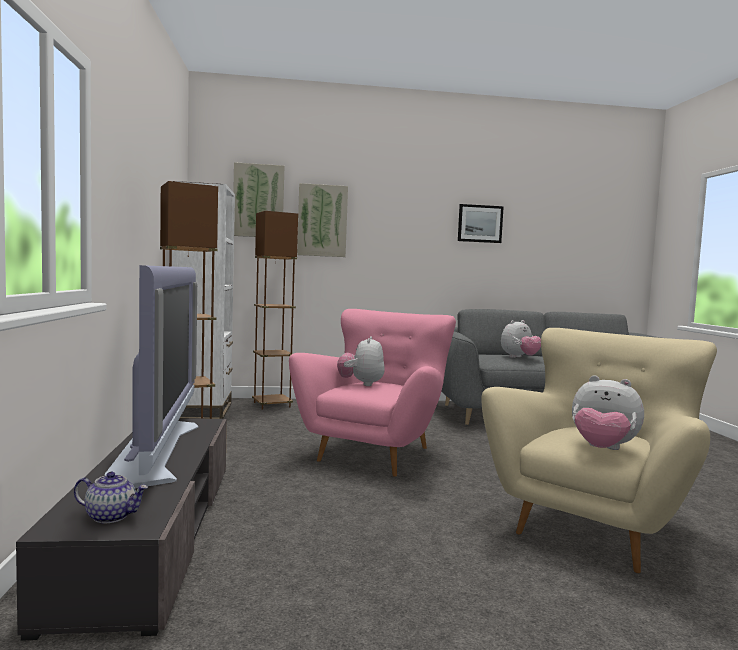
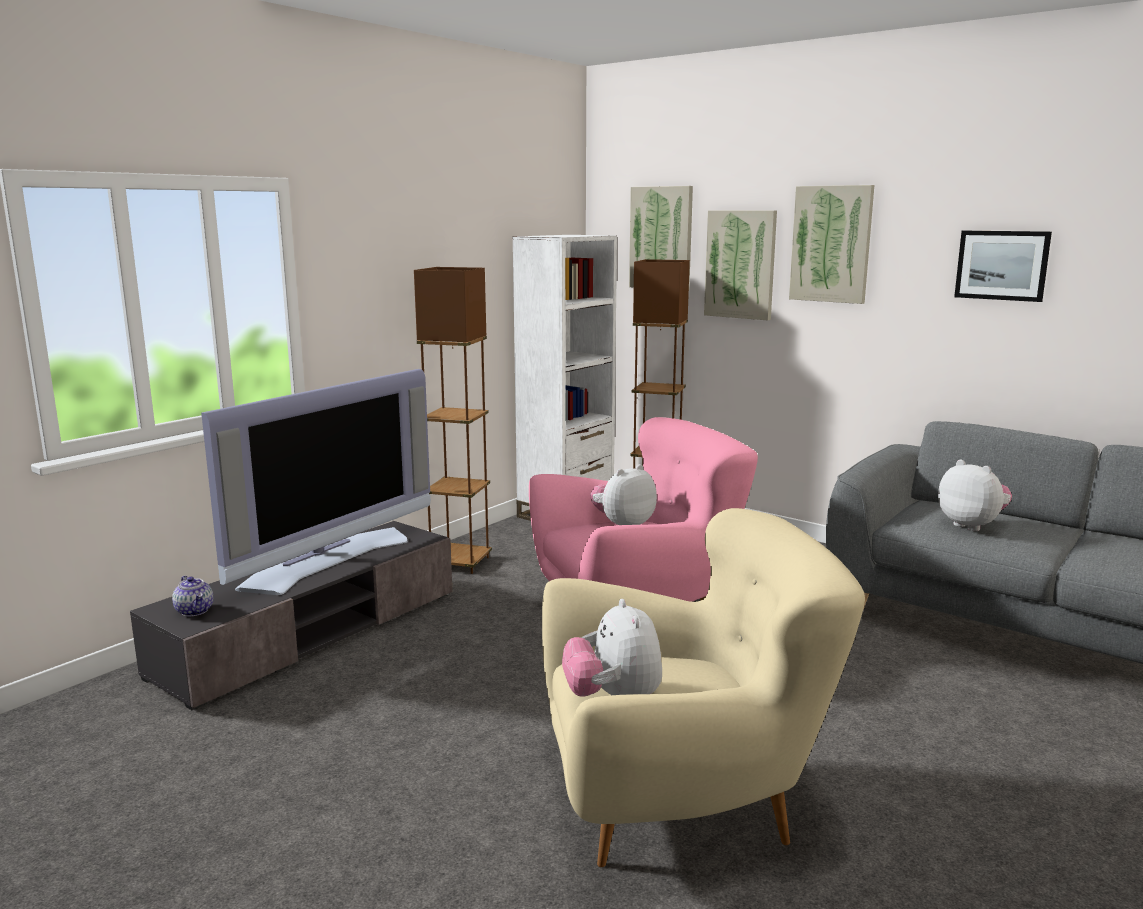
camera: 45 degrees right, 10 degrees up
(384, 209) = (831, 244): none -> picture
(519, 358) = (971, 525): plush toy -> plush toy turned 135 degrees counterclockwise

